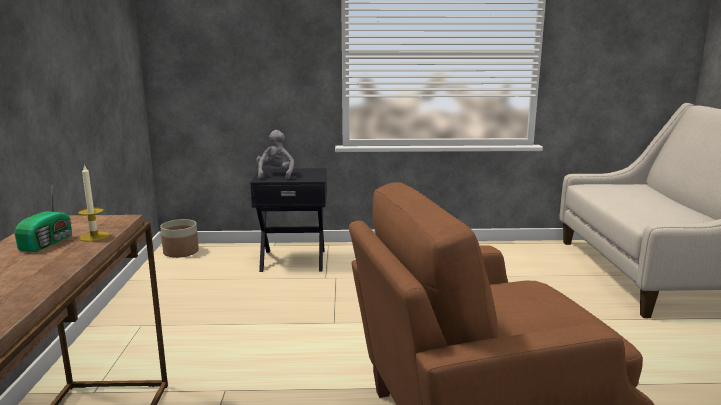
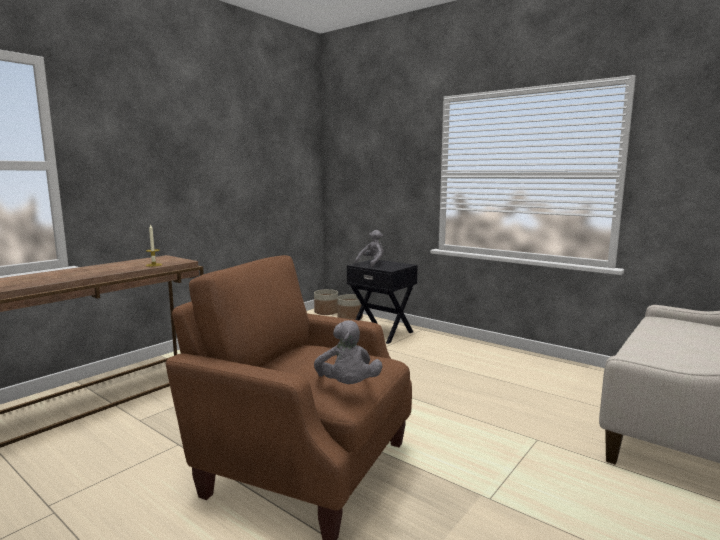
camera: 40 degrees right, 5 degrees down
(49, 242) = (134, 264): radio -> none
(225, 252) = (350, 318): none -> planter
(588, 321) = (347, 386): none -> grey plush toy

